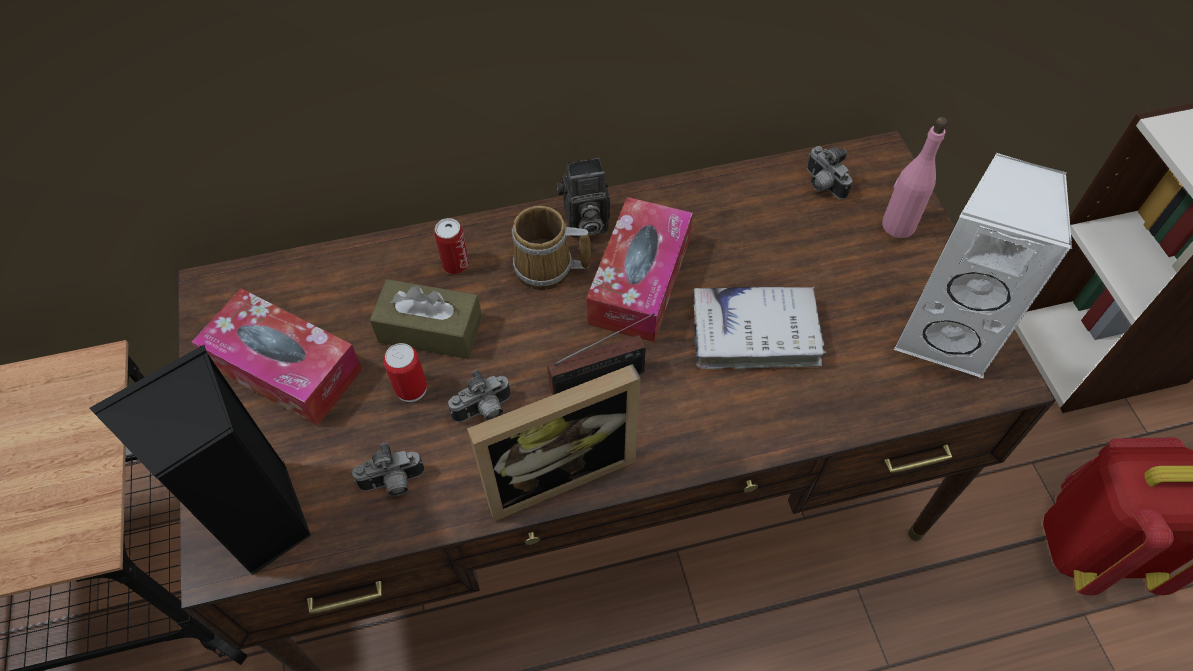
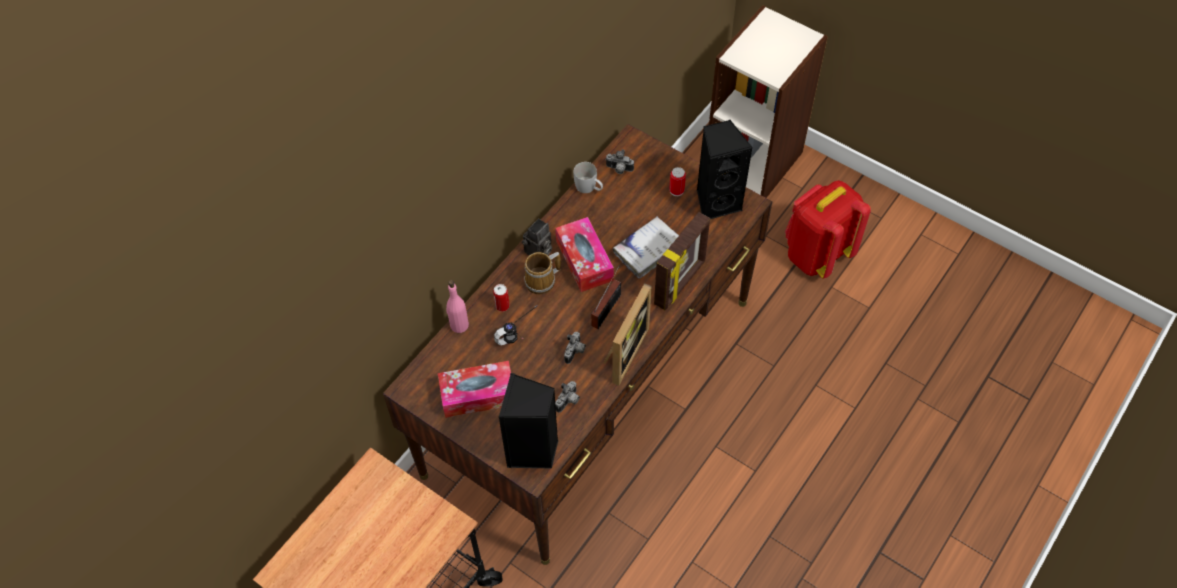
camera: 40 degrees left, 0 degrees up
(411, 388) = (538, 365): can -> can (676, 190)
(430, 330) = (521, 338): brown tissue box -> headphones
(750, 182) = (589, 188): none -> white mug
(761, 425) = (680, 283): none -> picture frame
(898, 225) = (663, 168): pink bottle -> pink bottle (459, 325)
(946, 334) = (716, 202): white speaker -> black speaker

